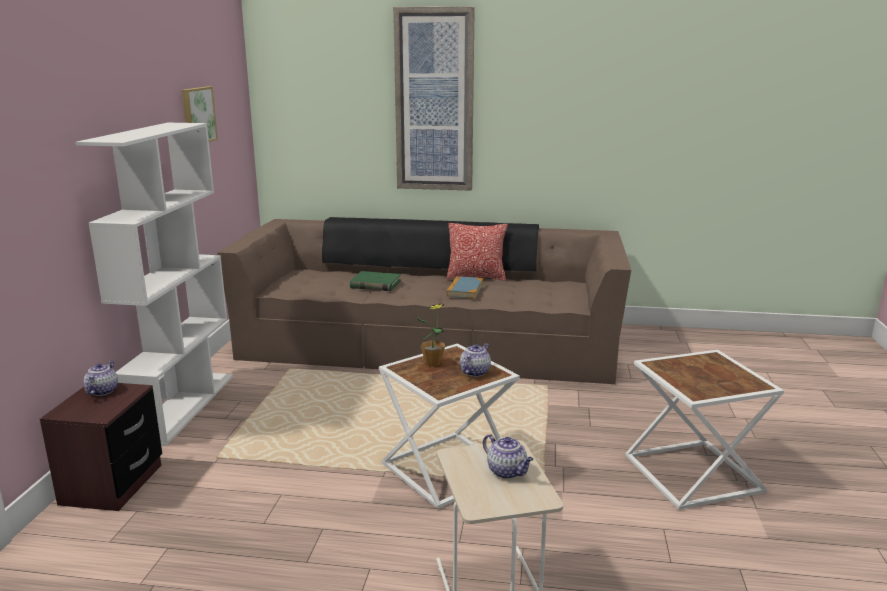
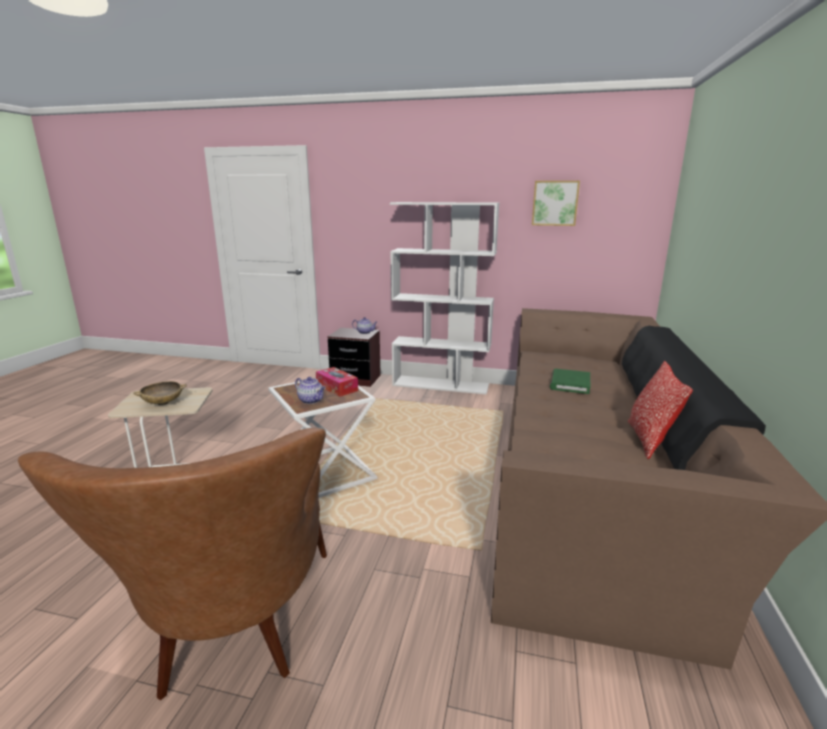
camera: 95 degrees right, 0 degrees up
(433, 363) = (337, 387): potted plant -> tissue box
(434, 101) = (746, 200): picture -> none
(465, 290) = (571, 423): book -> none
(507, 472) = (163, 403): teapot -> beige bowl
(695, 475) = (232, 640): white side table -> brown armchair

